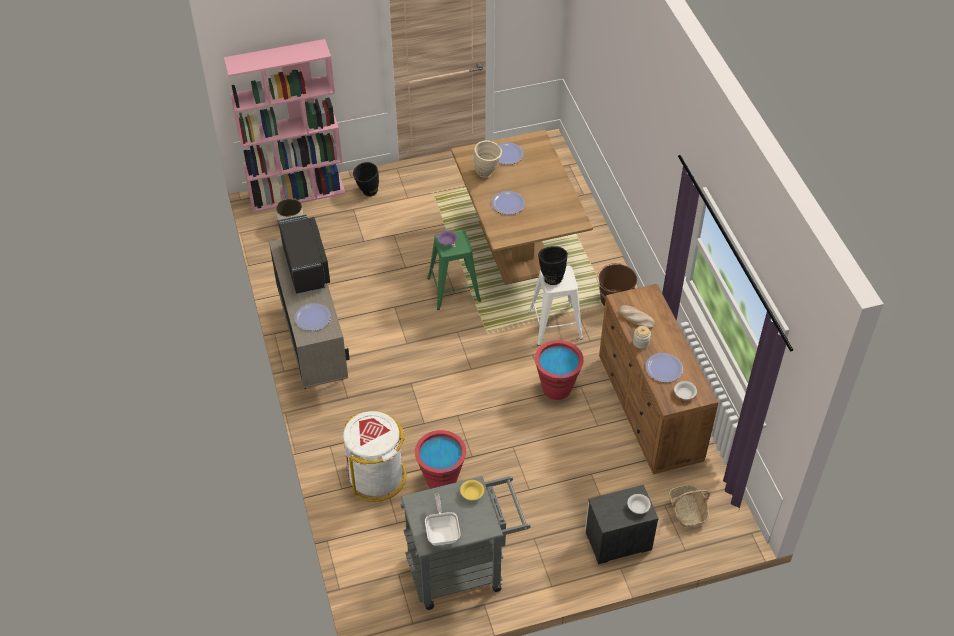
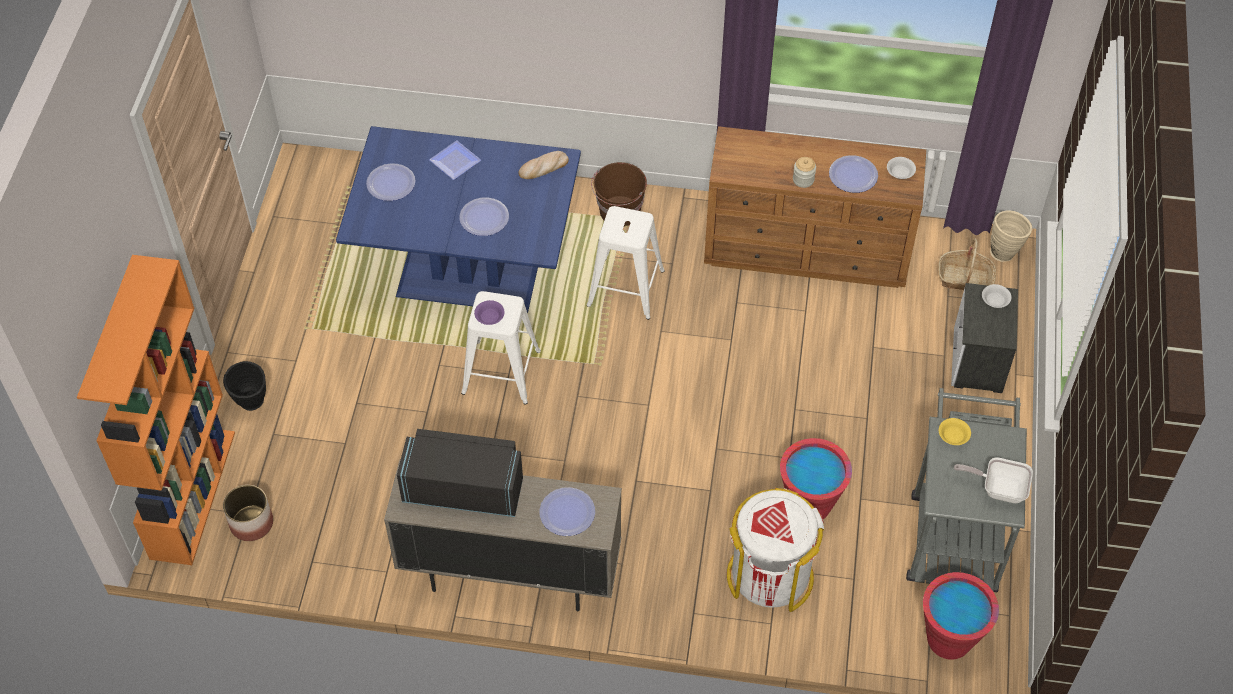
camera: 65 degrees left, 5 degrees up
(297, 193) = (192, 493): pink bookcase -> orange bookcase
(453, 289) = (500, 372): green stool -> white stool
(488, 173) = (413, 217): beige vase -> beige vase (1005, 251)
(518, 246) = (469, 272): brown dining table -> blue dining table
(544, 174) = (455, 160): none -> plate
(551, 277) = (620, 232): black vase -> none
(556, 388) = (728, 327): red bucket -> red bucket (949, 639)
(636, 318) = (763, 168): bread -> bread (543, 167)

